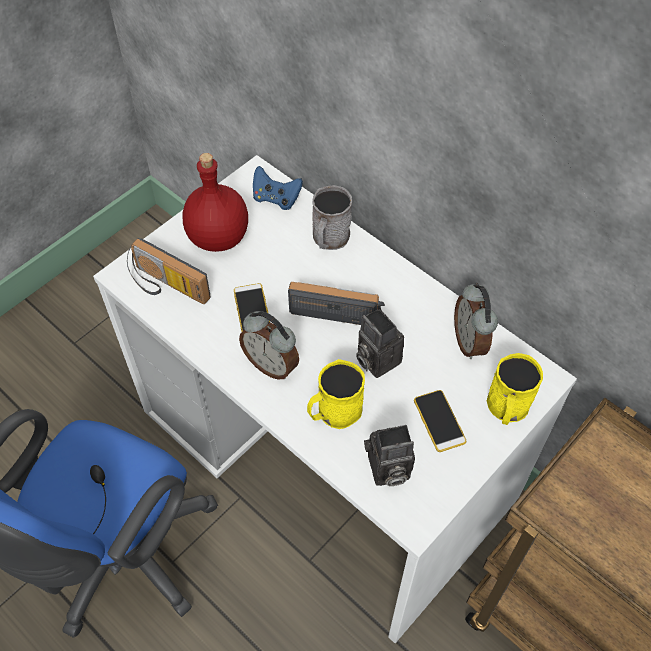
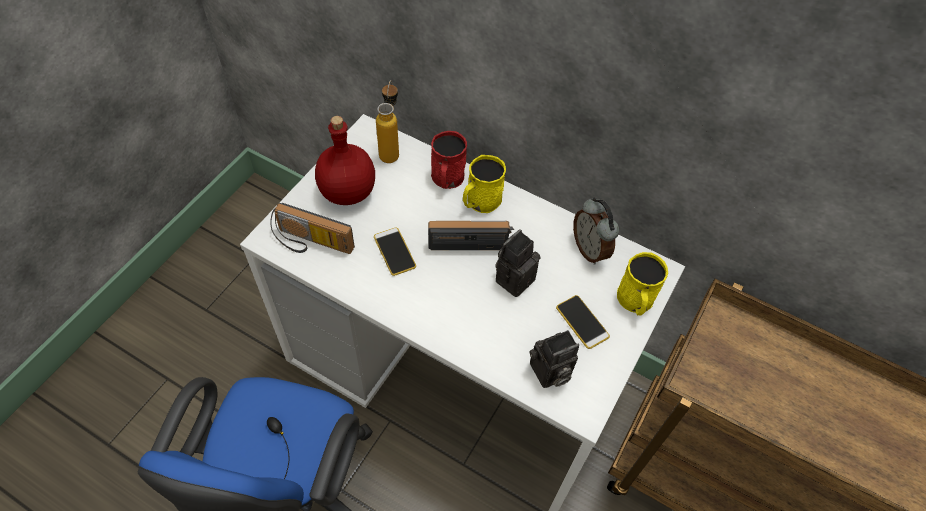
camera: 15 degrees left, 0 degrees up
(272, 364) = (425, 298): alarm clock -> none
(276, 199) = (391, 150): blue game controller -> bottle
(329, 239) = (447, 179): grey mug -> red mug
(334, 412) = (490, 330): yellow mug -> yellow mug (480, 202)
(375, 359) = (514, 278): camera -> camera turned 90 degrees clockwise

